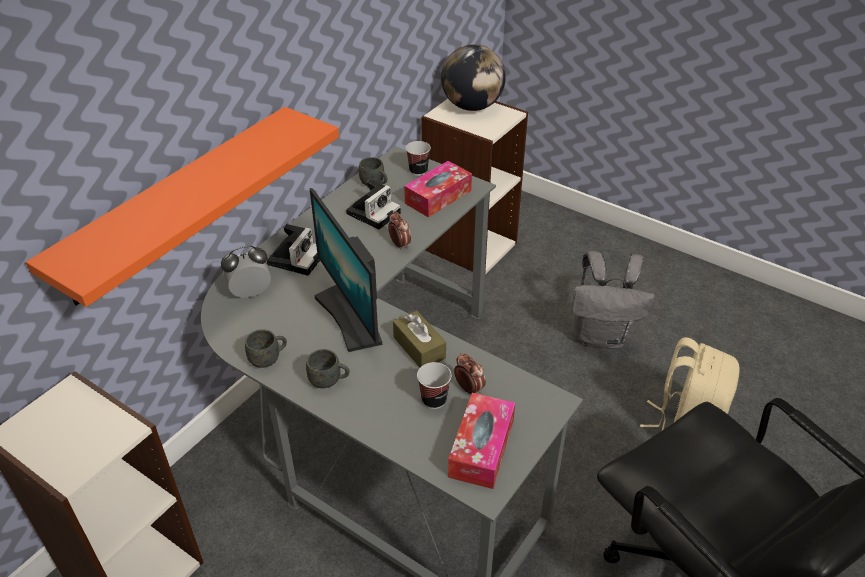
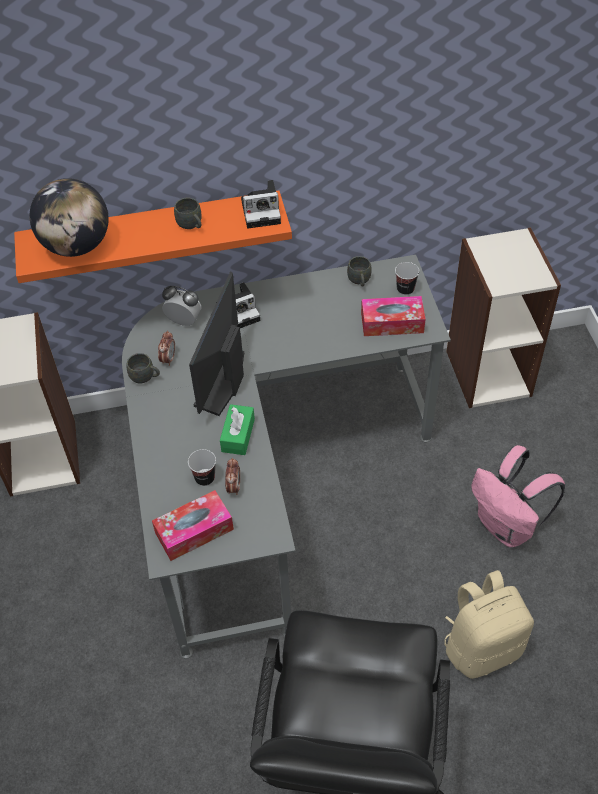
camera: 45 degrees right, 10 degrees up
(329, 381) = (161, 418): grey mug -> grey mug (191, 226)
(374, 212) = (331, 307): camera -> camera (262, 211)
(399, 244) = (317, 346): alarm clock -> alarm clock (168, 359)
(419, 348) = (238, 435): brown tissue box -> green tissue box
(472, 106) = (517, 252): globe -> globe (77, 246)
(602, 336) = (507, 526): grey backpack -> pink backpack

